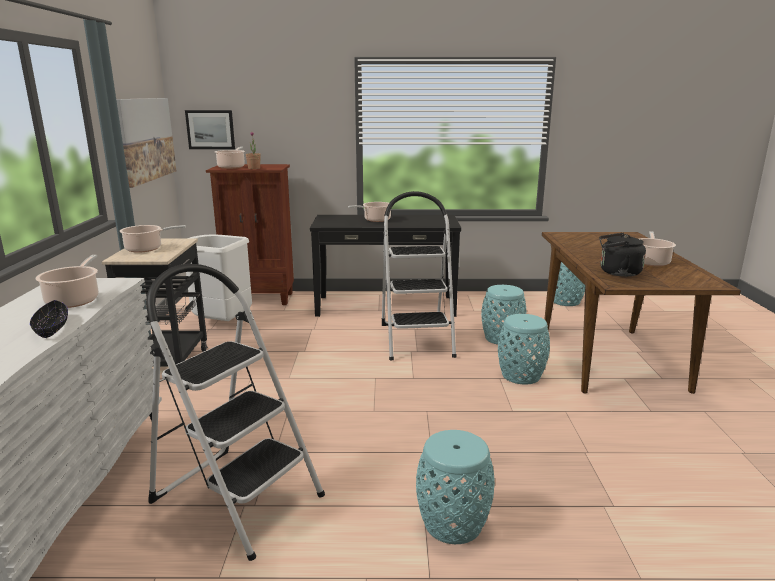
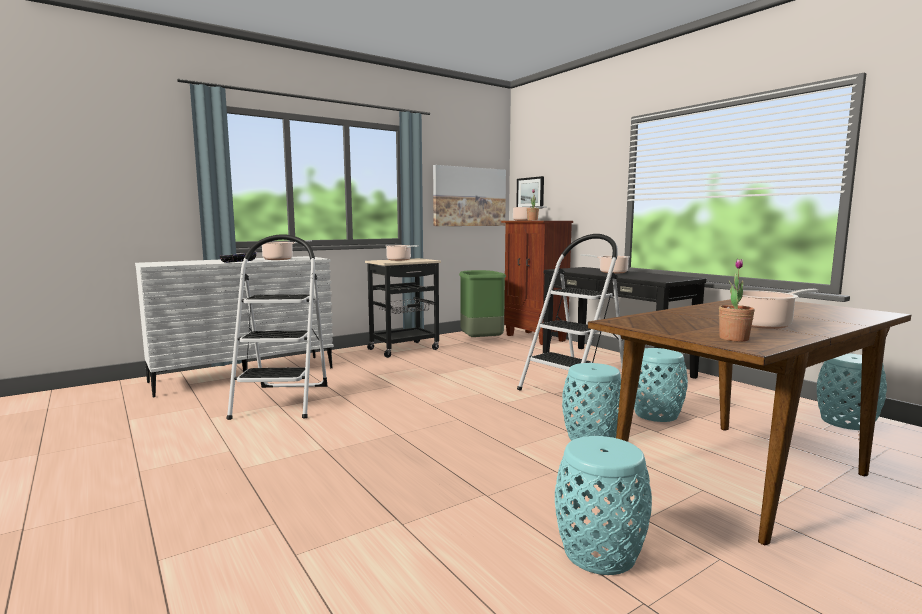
camera: 55 degrees right, 10 degrees down
(221, 322) = (480, 342): white trash can -> green trash can
(452, 524) = (309, 462): turquoise stool -> turquoise stool (599, 553)
(617, 272) = (667, 319): black kettle -> none
(691, 280) = (734, 339): none -> potted plant

